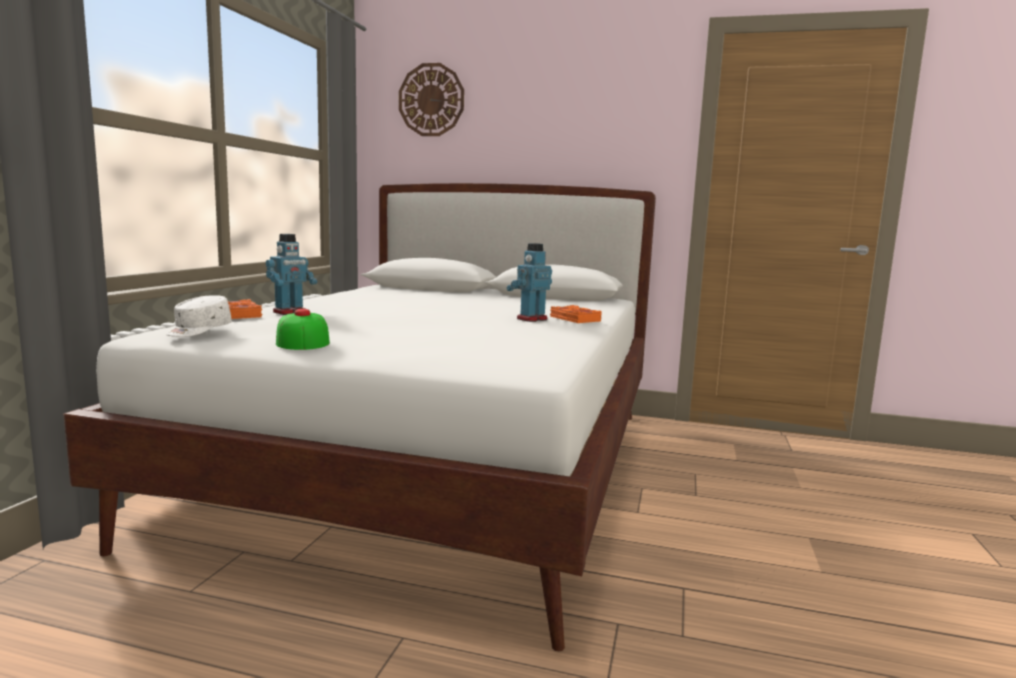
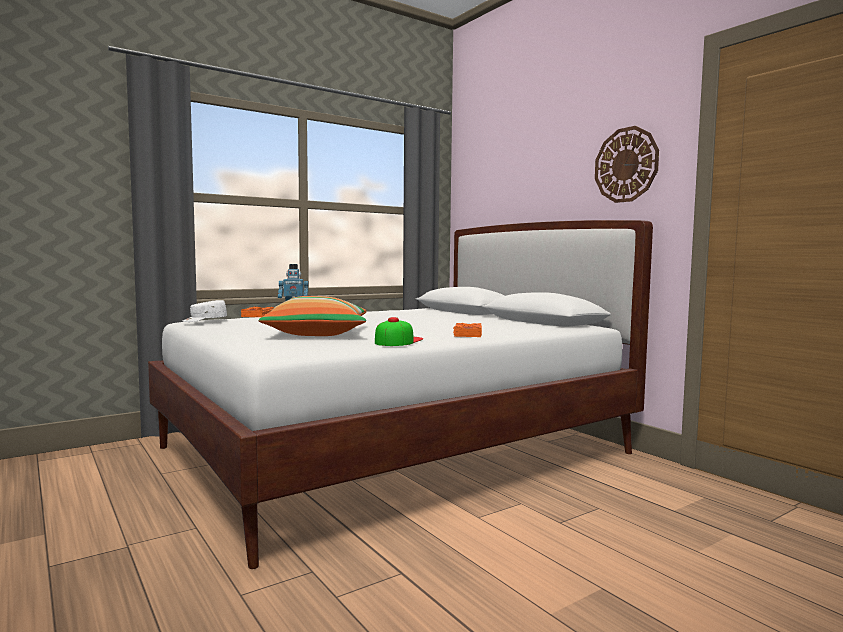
camera: 40 degrees right, 5 degrees down
(302, 340) = (233, 328): cap -> cap (398, 341)
(431, 100) = (492, 159): wall clock -> wall clock (626, 165)
(436, 335) = (317, 333): none -> pillow
(531, 319) = (431, 331): toy robot -> none

